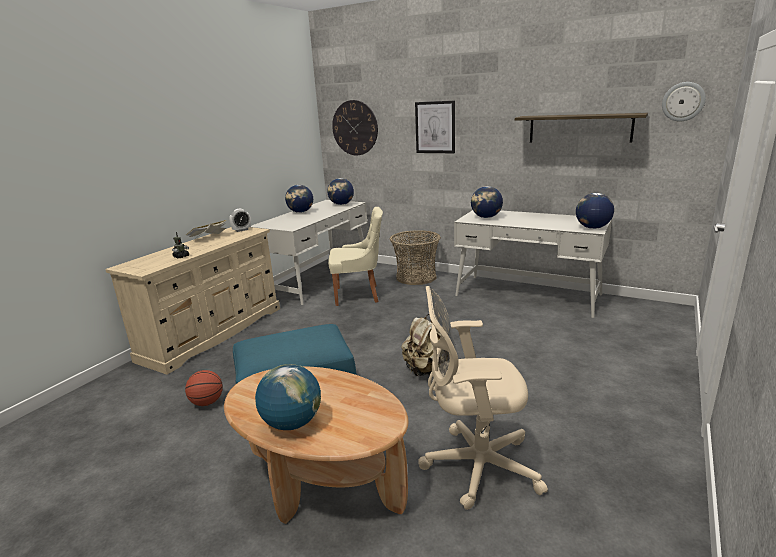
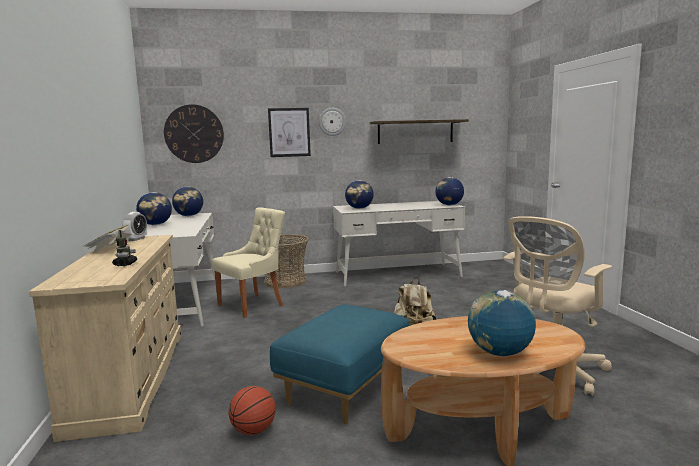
camera: 40 degrees left, 10 degrees down
(683, 101) = (480, 112): wall clock -> wall clock (332, 121)

